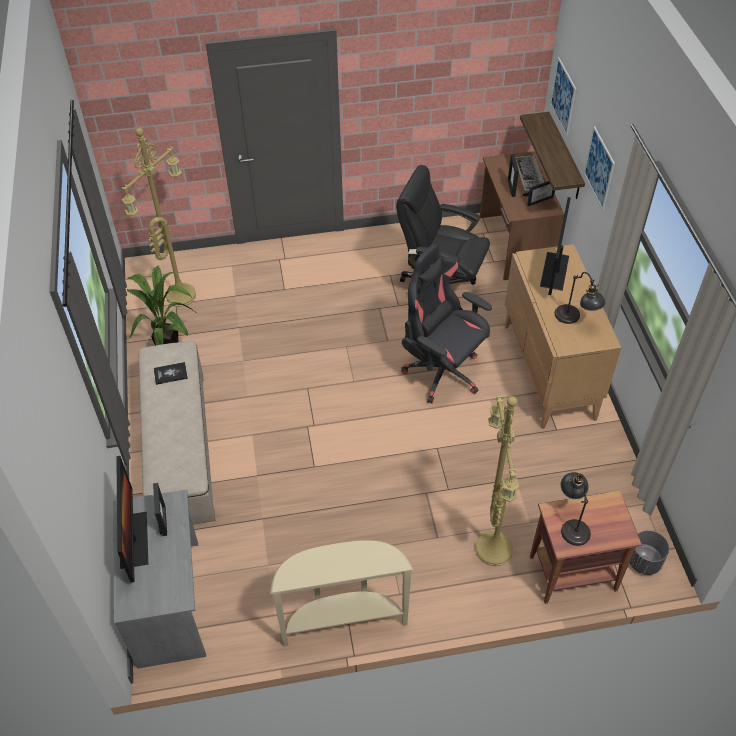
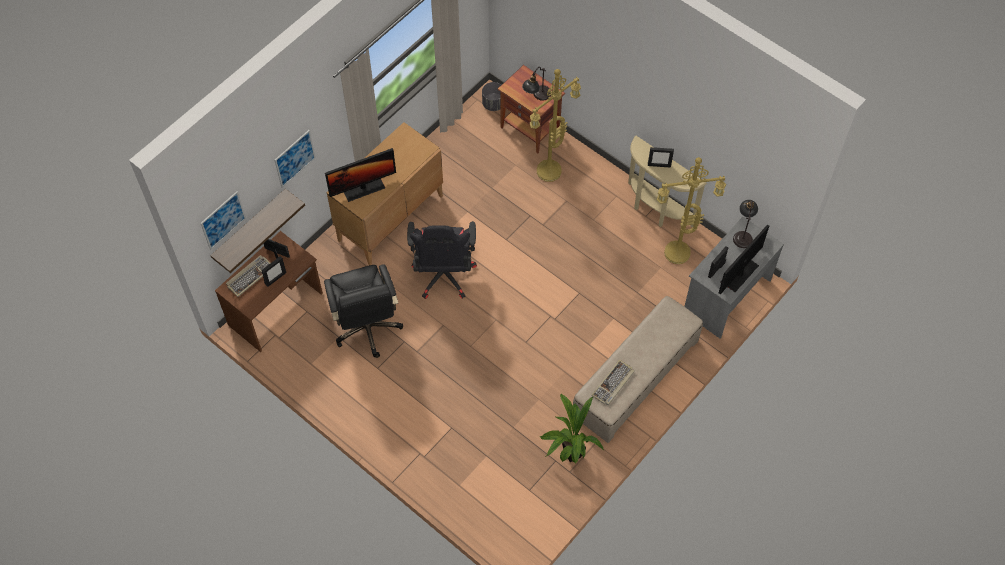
camera: 130 degrees left, 10 degrees up
(170, 374) = (613, 384): book -> keyboard
(180, 294) = (518, 495): yellow floor lamp -> yellow floor lamp (676, 254)
(345, 559) = (659, 165): none -> picture frame
(576, 320) = (400, 154): grey table lamp -> grey table lamp (743, 232)

